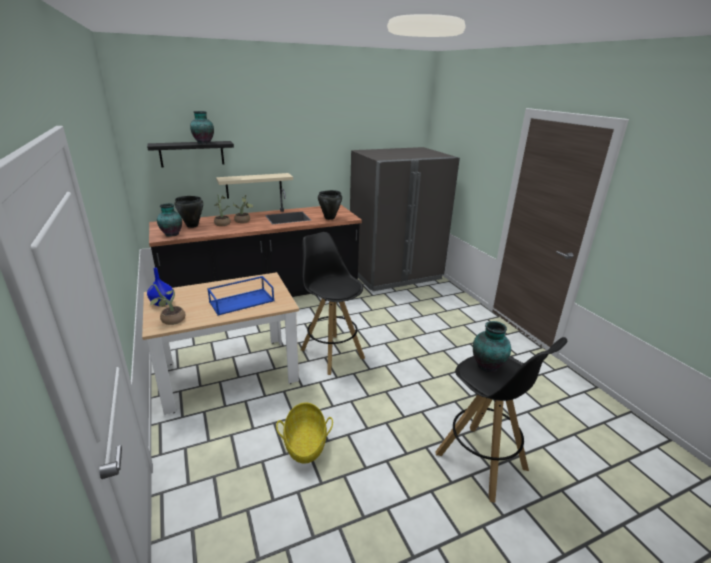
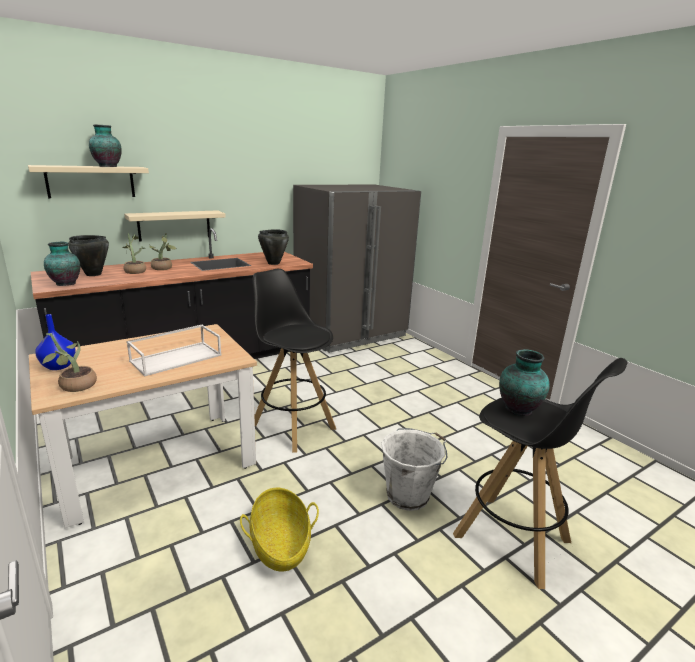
camera: 10 degrees left, 5 degrees down
(192, 154) = (91, 182): black shelf -> beige shelf
(242, 301) = (177, 358): blue tray -> white tray
(409, 418) = (409, 495): none -> white bucket

